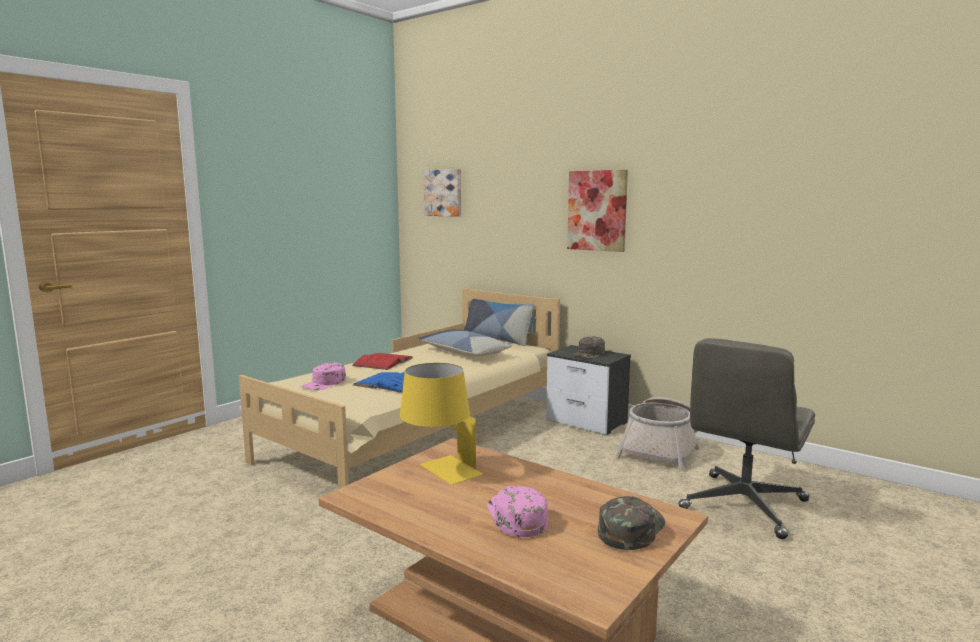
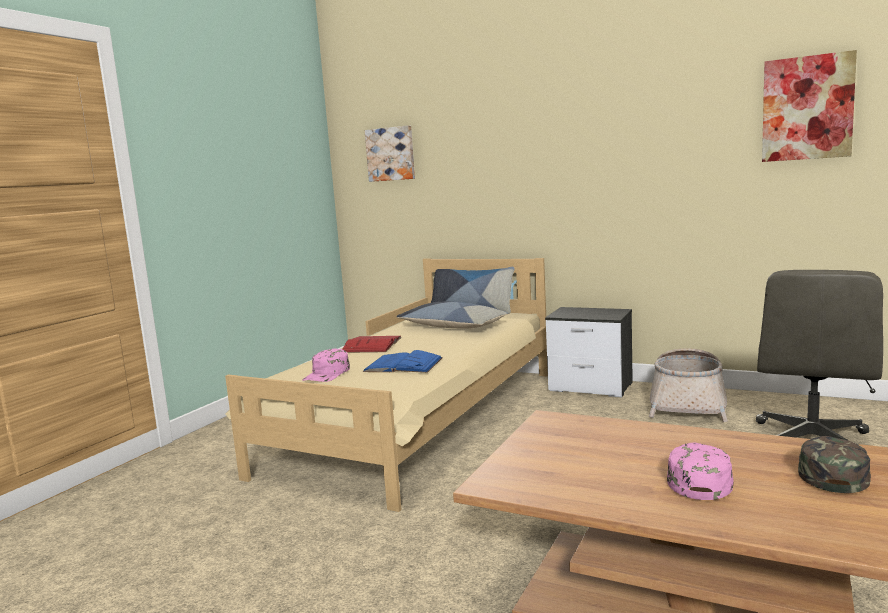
camera: 10 degrees left, 0 degrees up
(440, 472) = (563, 446): yellow table lamp -> none
(515, 516) = (697, 478): pink cap -> pink cap turned 45 degrees clockwise
(589, 354) = (589, 313): green cap -> none
(597, 210) = (582, 158): picture -> picture (807, 108)

